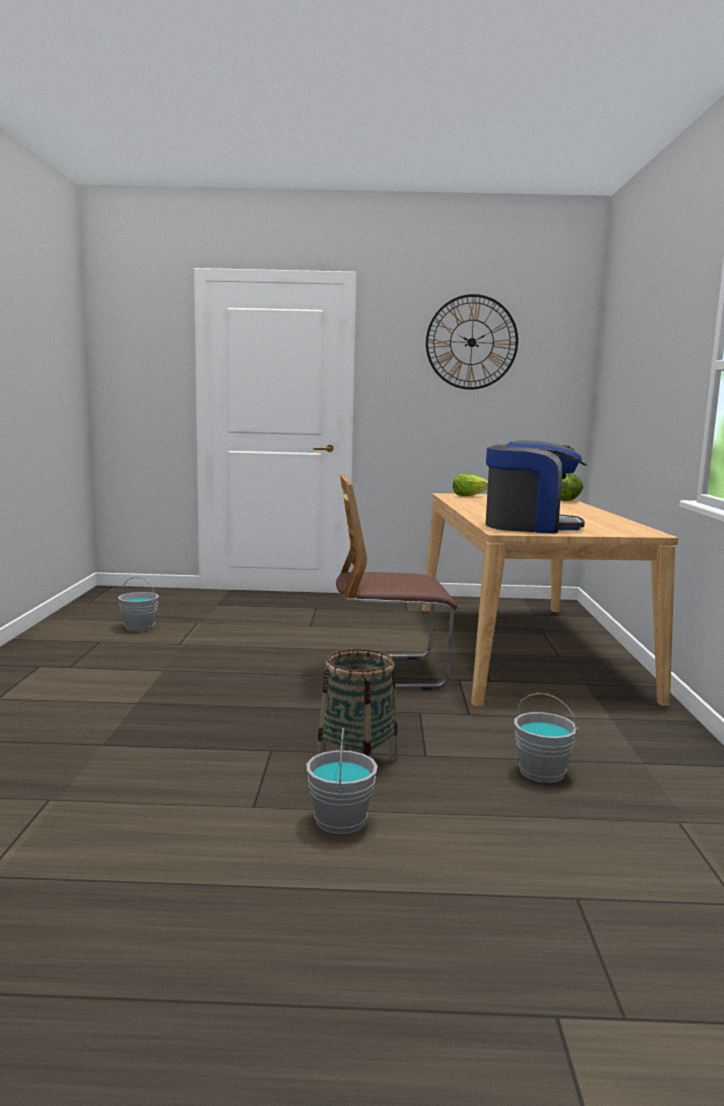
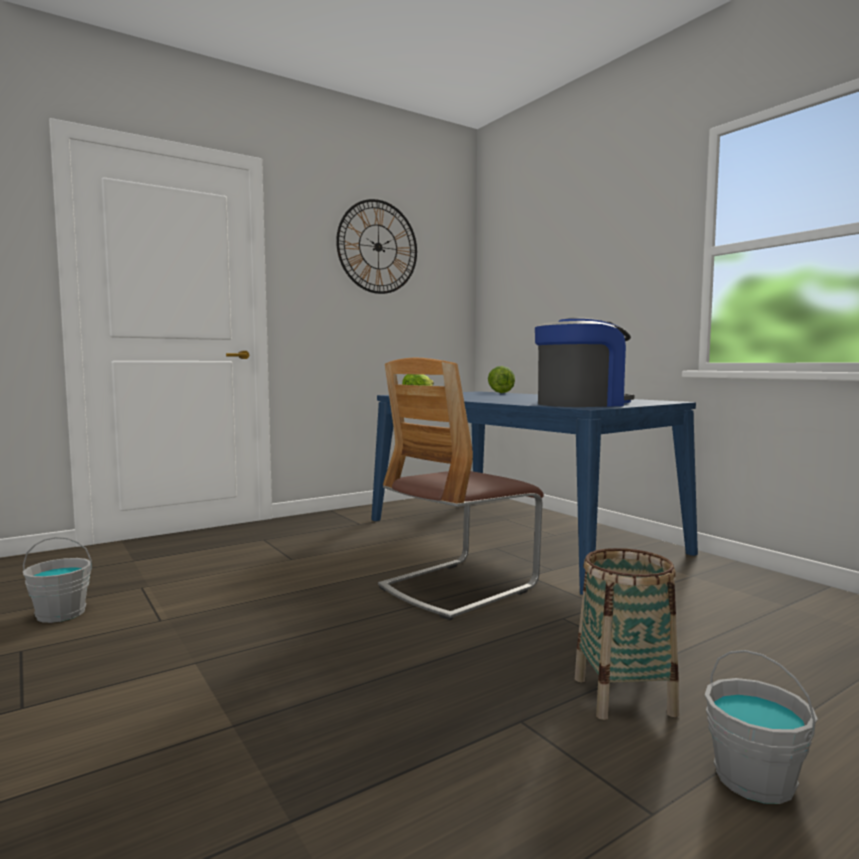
camera: 35 degrees left, 5 degrees down
(523, 648) = (518, 535): beige dining table -> blue dining table
(542, 771) = (757, 640): grey bucket -> none

